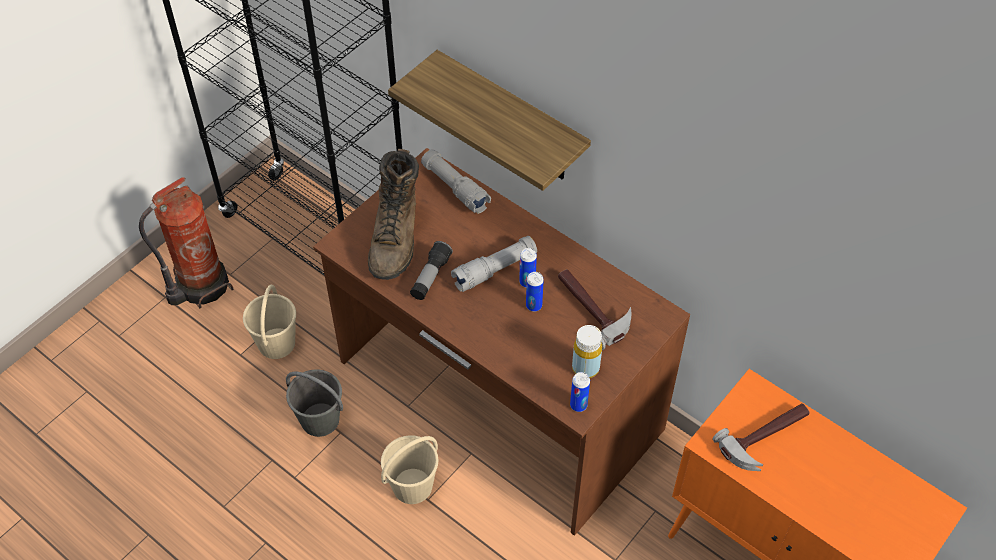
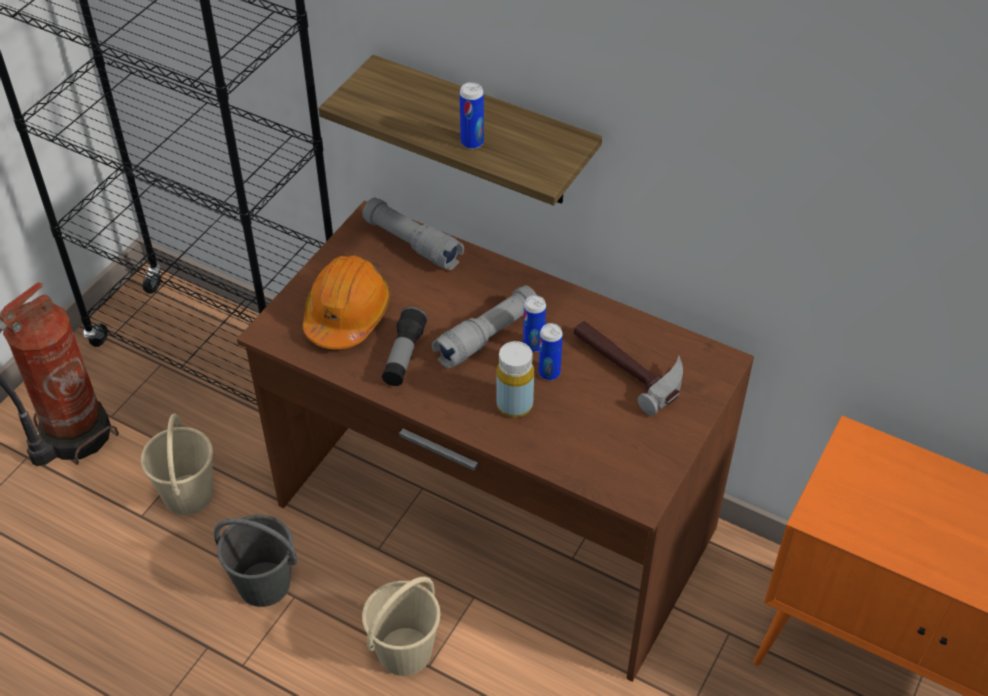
camera: 10 degrees left, 5 degrees down
(396, 238) = (347, 314): brown boot -> orange hard hat
(578, 405) = (639, 490): can -> can (472, 142)
(585, 368) = (636, 441): yellow bottle -> yellow bottle (514, 405)
(766, 439) = (889, 500): hammer -> none

